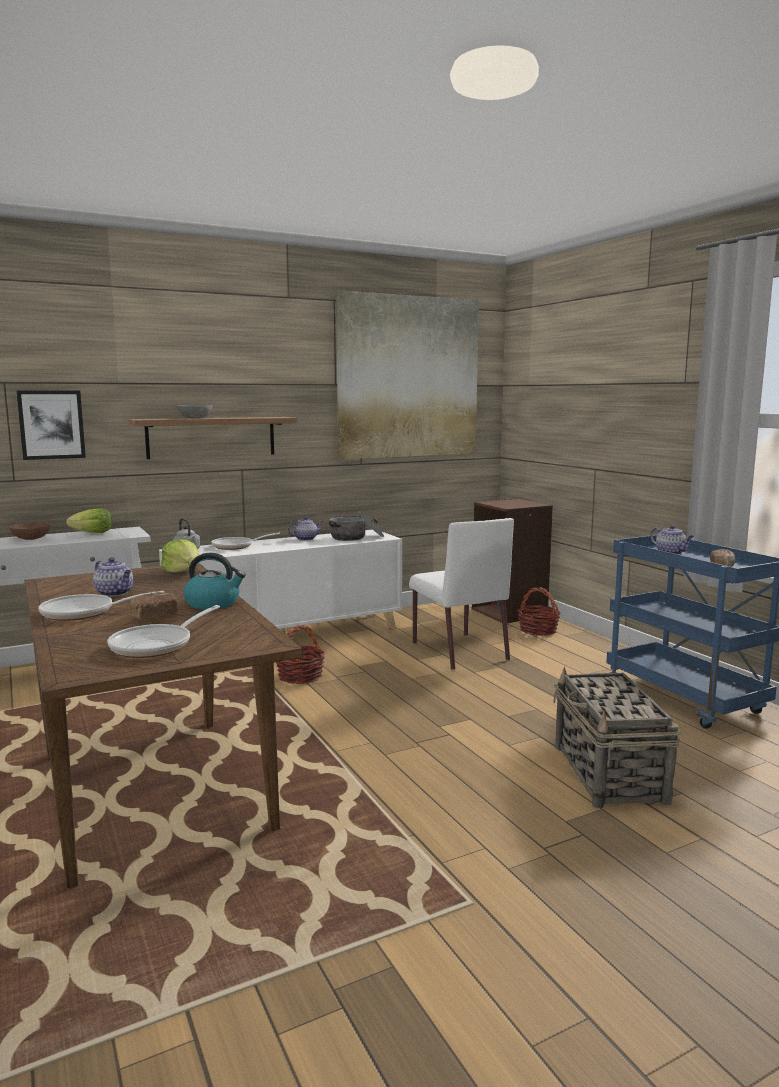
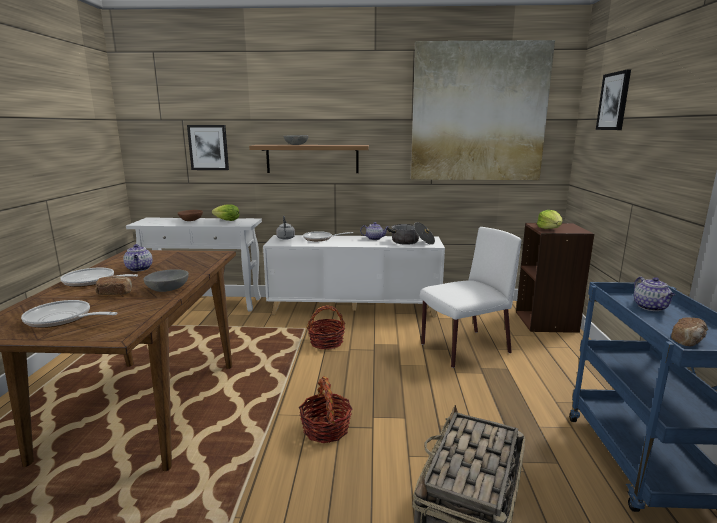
camera: 30 degrees right, 5 degrees up
(157, 645) = (62, 319): frying pan -> frying pan turned 45 degrees clockwise
(183, 571) = (209, 258): lettuce -> lettuce (549, 229)
(213, 603) = (168, 289): kettle -> grey bowl
(458, 651) = (464, 349): white chair -> white chair turned 120 degrees counterclockwise
(538, 630) = (555, 345): basket -> basket (326, 429)
(555, 368) = (614, 101): none -> picture

